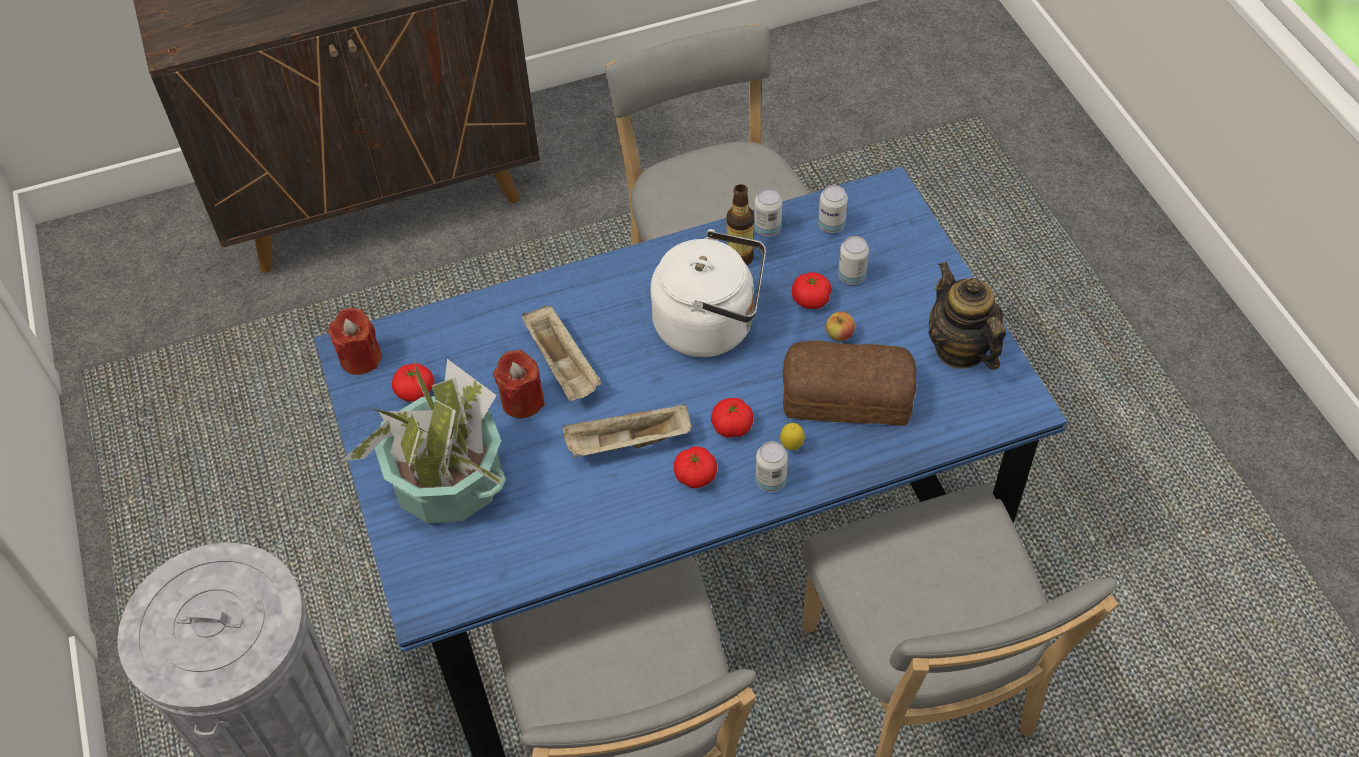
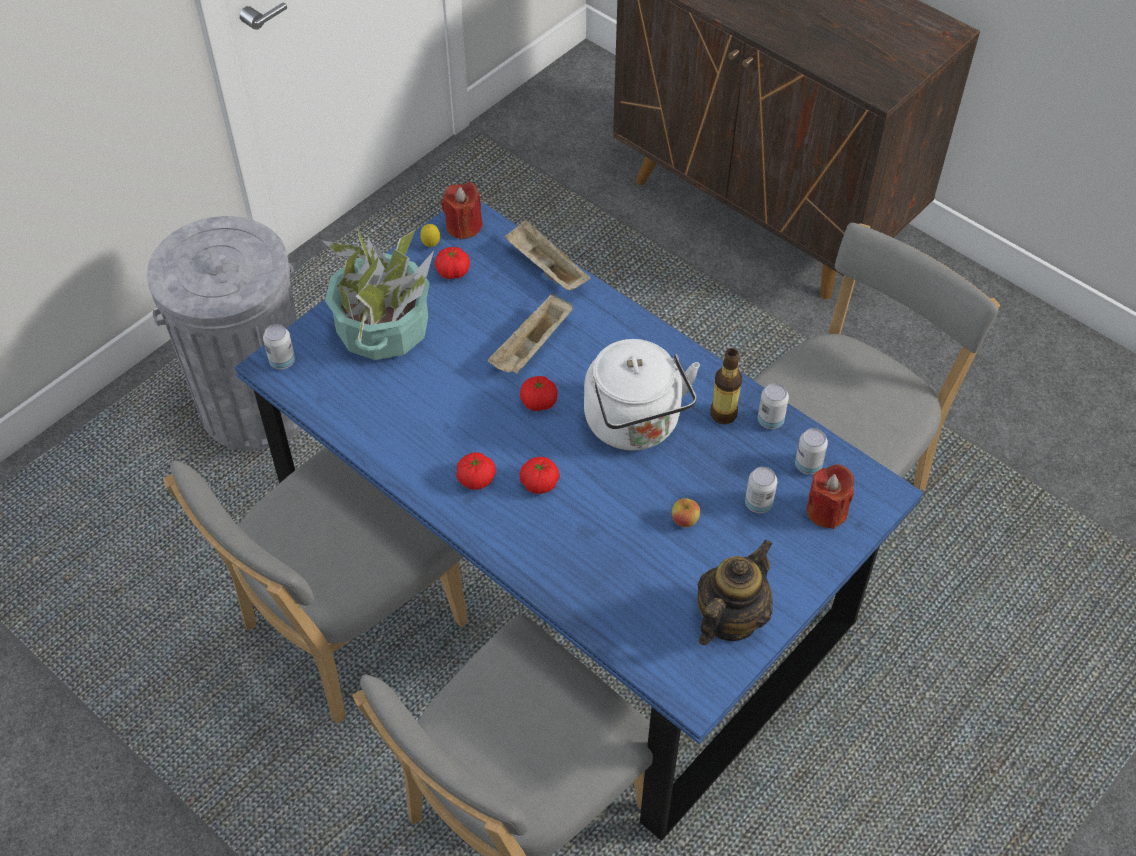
camera: 60 degrees right, 0 degrees up
(522, 401) = (483, 338): red candle -> red candle (827, 511)
(627, 444) = (481, 421): beige tray -> beige tray (545, 268)
(770, 481) = (500, 532): can -> can (282, 361)
(791, 446) = (544, 533): lemon -> lemon (431, 245)
(811, 300) = (710, 484): tomato -> tomato (539, 402)
(845, 394) = (622, 550): bread -> none

